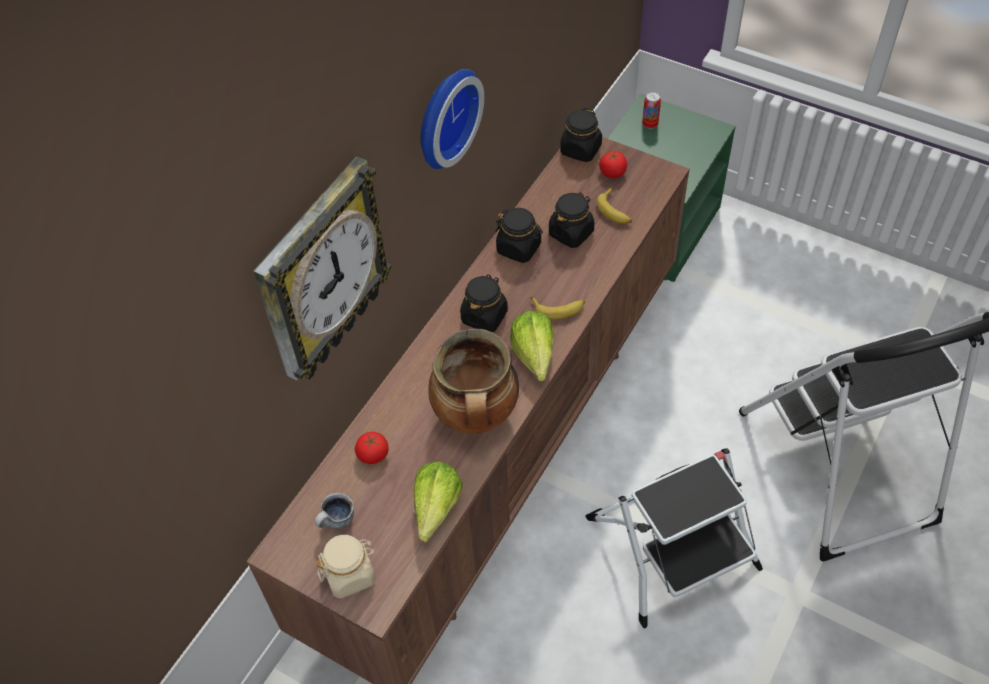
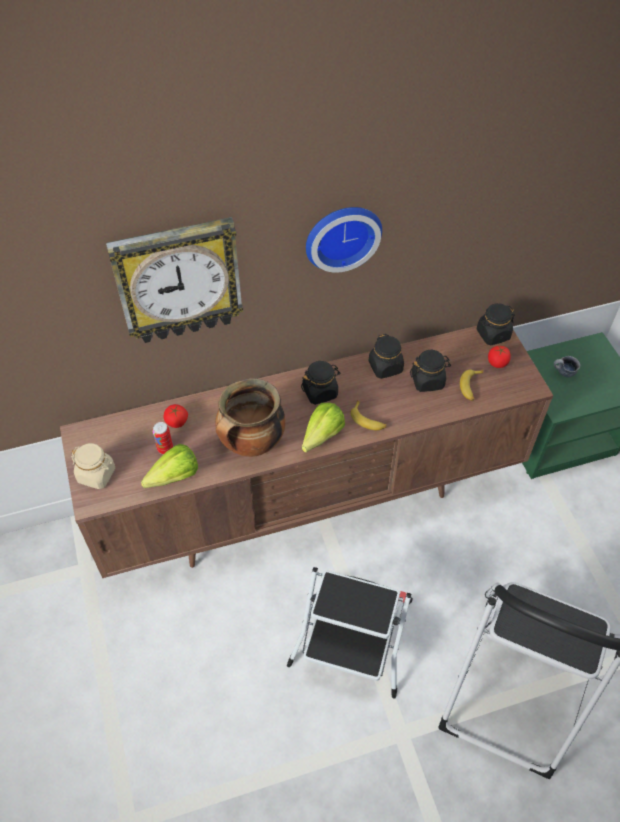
camera: 40 degrees right, 0 degrees up
(337, 522) = (120, 442): mug -> mug (563, 373)
(650, 124) = (586, 356): can -> can (165, 448)

